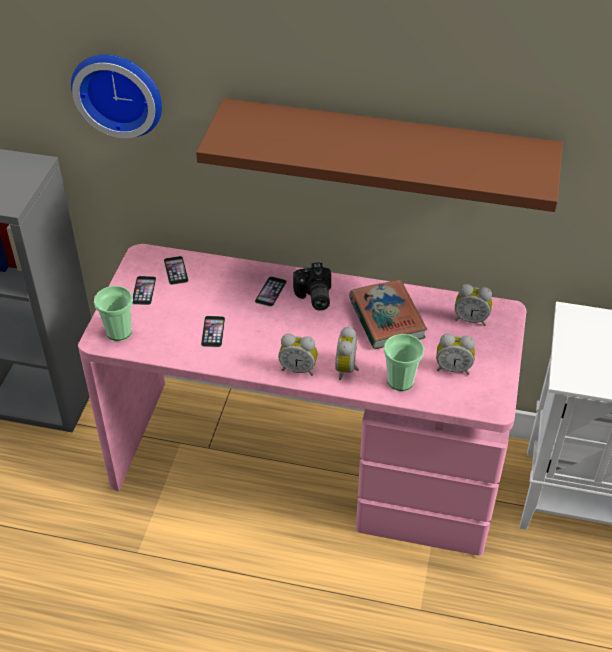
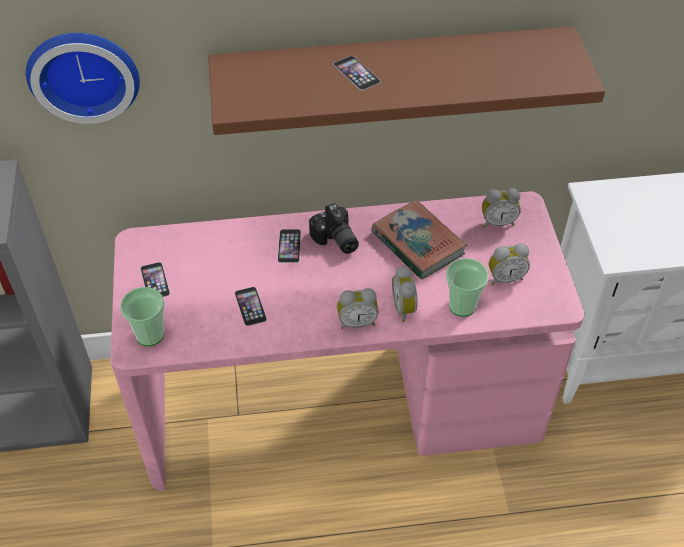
camera: 20 degrees left, 5 degrees up
(176, 270) = (179, 249): phone -> phone (356, 73)

